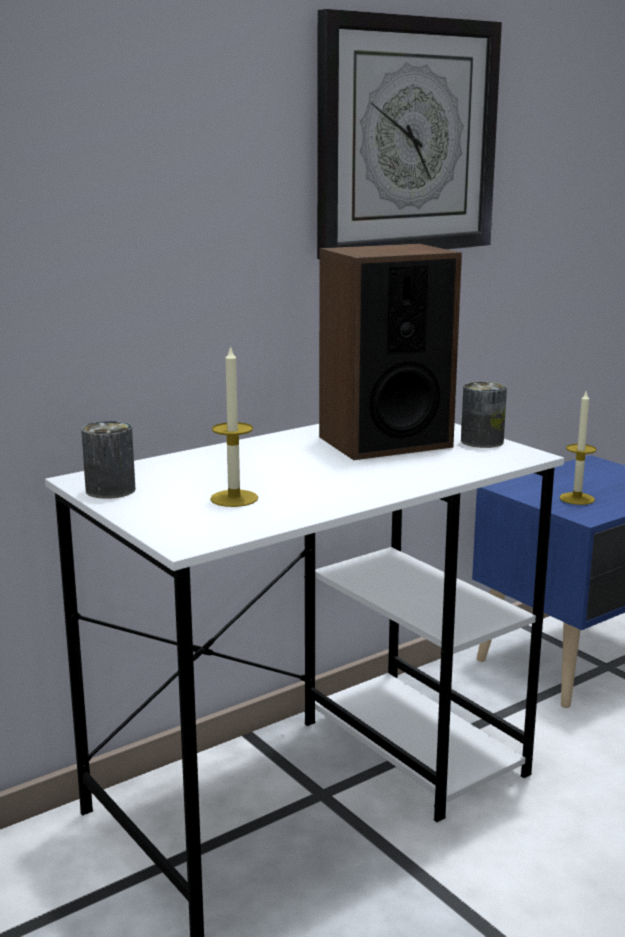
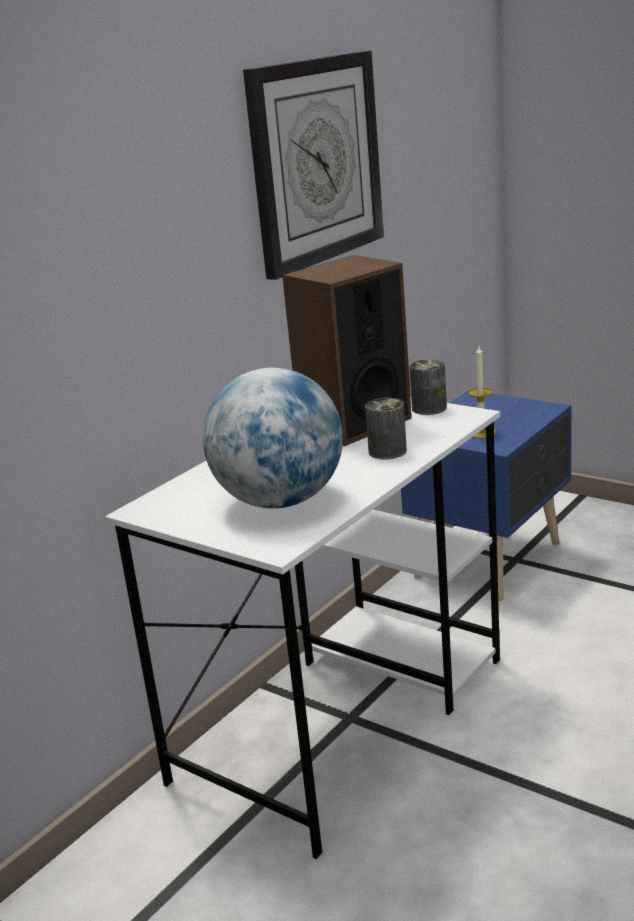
camera: 15 degrees left, 5 degrees up
(110, 490) = (173, 515): can -> can (387, 451)
(234, 498) = (280, 501): candle -> globe

